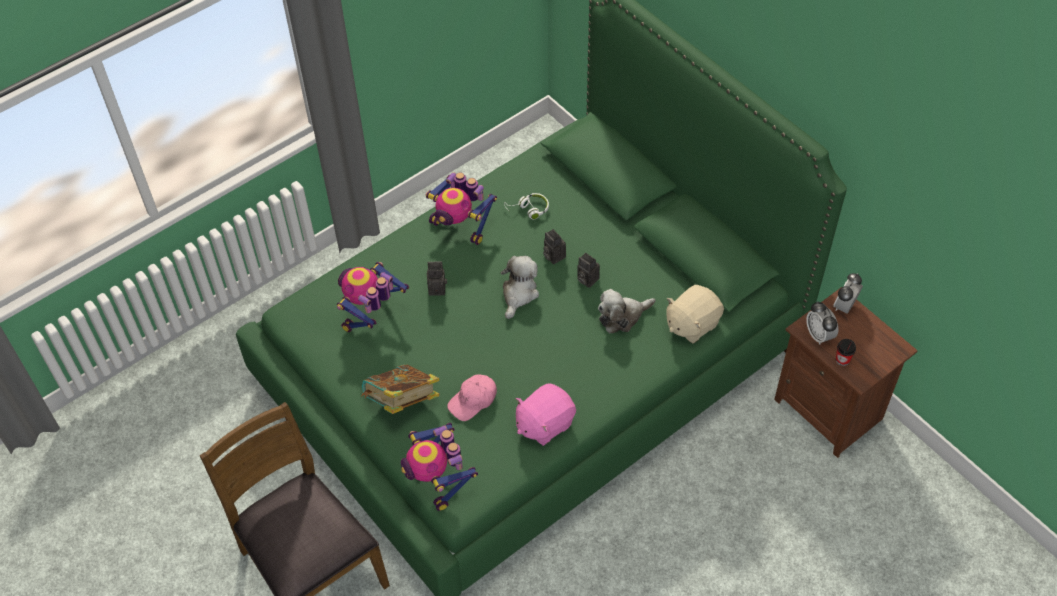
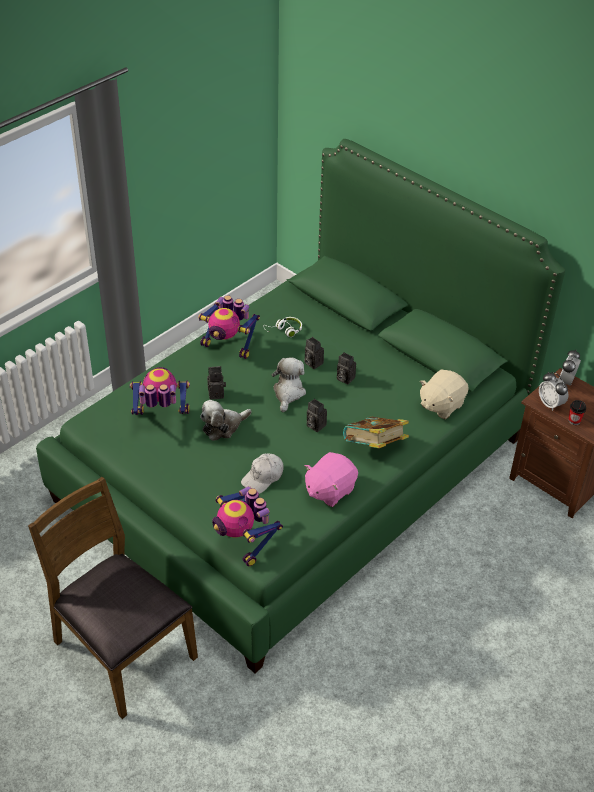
camera: 10 degrees left, 10 degrees down
(371, 315) = (161, 418): toy robot -> toy robot turned 60 degrees clockwise
(402, 402) = (199, 483): book -> book (374, 448)
(473, 400) = (263, 477): pink cap -> white cap
(541, 338) = (314, 425): none -> camera
(622, 316) = (381, 404): plush toy -> plush toy (223, 426)

